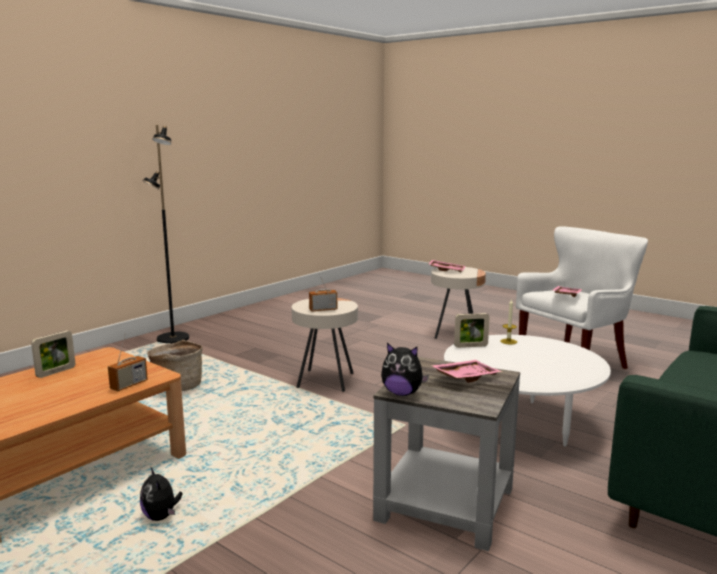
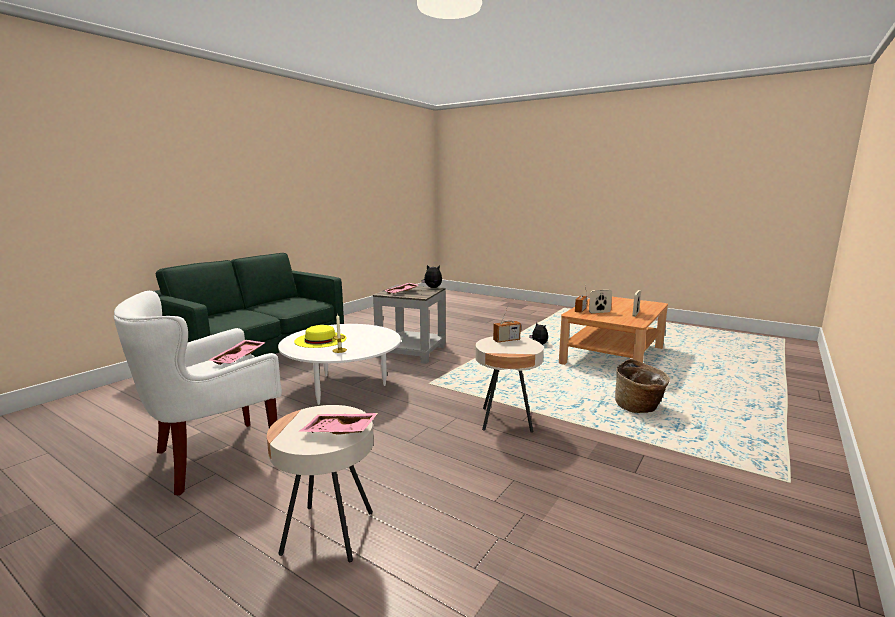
camera: 175 degrees right, 0 degrees up
(172, 339) = (784, 488): black floor lamp -> none
(471, 346) = (375, 345): picture frame -> picture frame (599, 312)
(549, 356) = (320, 339): none -> yellow hat

